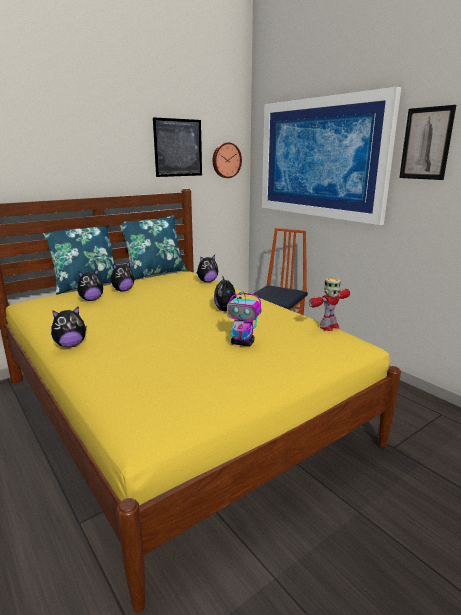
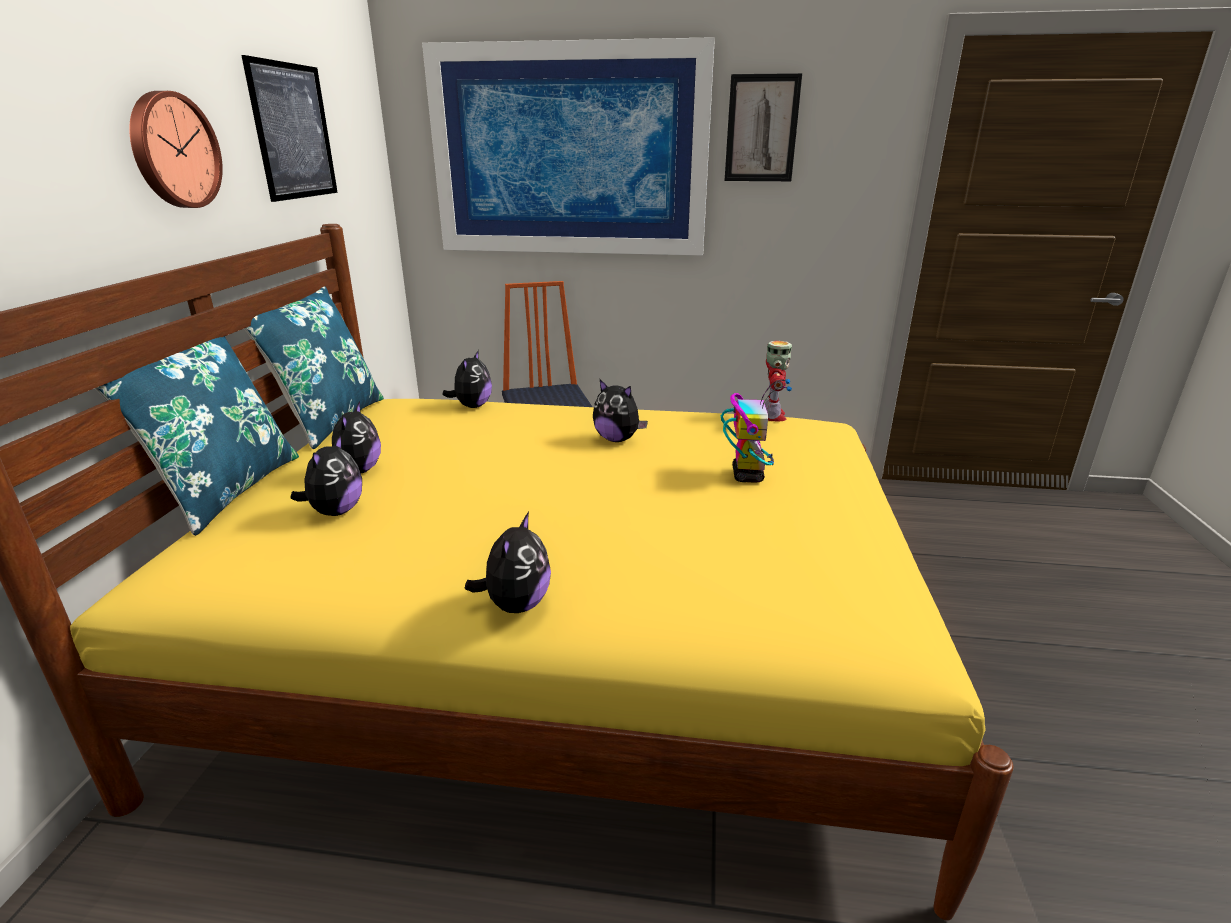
camera: 45 degrees left, 5 degrees up
(226, 160) = (361, 158): wall clock -> wall clock (173, 151)
(243, 343) = (747, 475): toy robot -> toy robot turned 60 degrees counterclockwise

